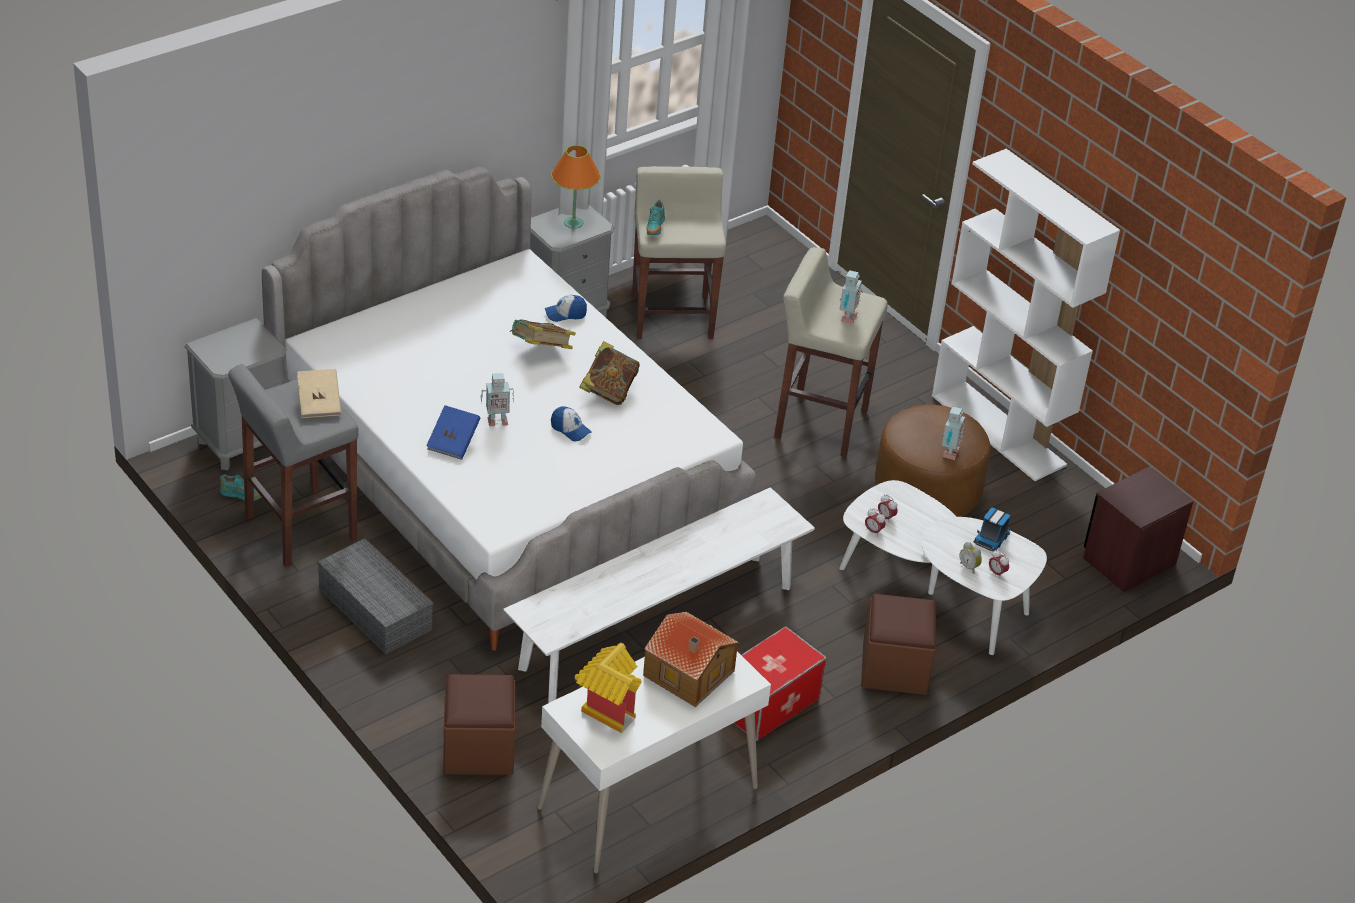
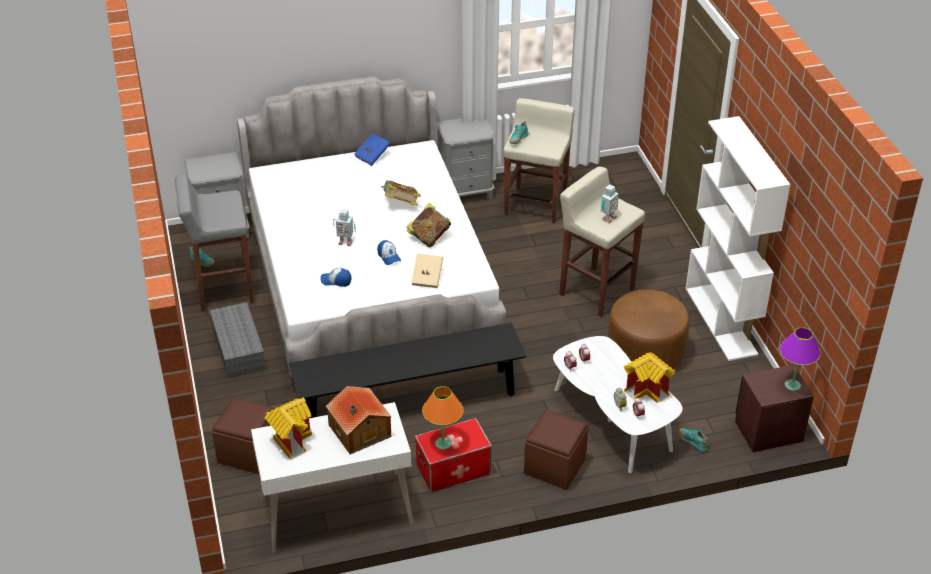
camera: 25 degrees right, 0 degrees up
(319, 403) = (230, 208): beige book -> beige book (427, 277)
(453, 442) = (309, 250): blue book -> blue book (372, 156)
(565, 314) = (431, 184): cap -> cap (336, 281)
(573, 223) = (468, 128): orange table lamp -> orange table lamp (443, 443)
(657, 627) = (409, 400): white bench -> black bench
(948, 453) = (650, 325): toy robot -> none
(991, 538) = (648, 390): toy truck -> toy house
(1046, 597) = (692, 442): none -> turquoise shoe
(1162, 493) = (792, 385): none -> purple table lamp

